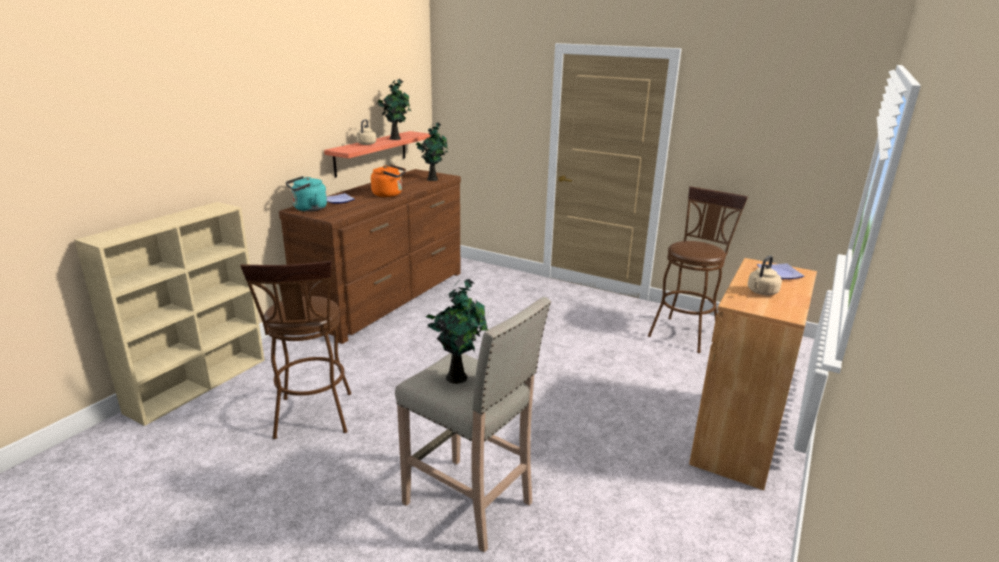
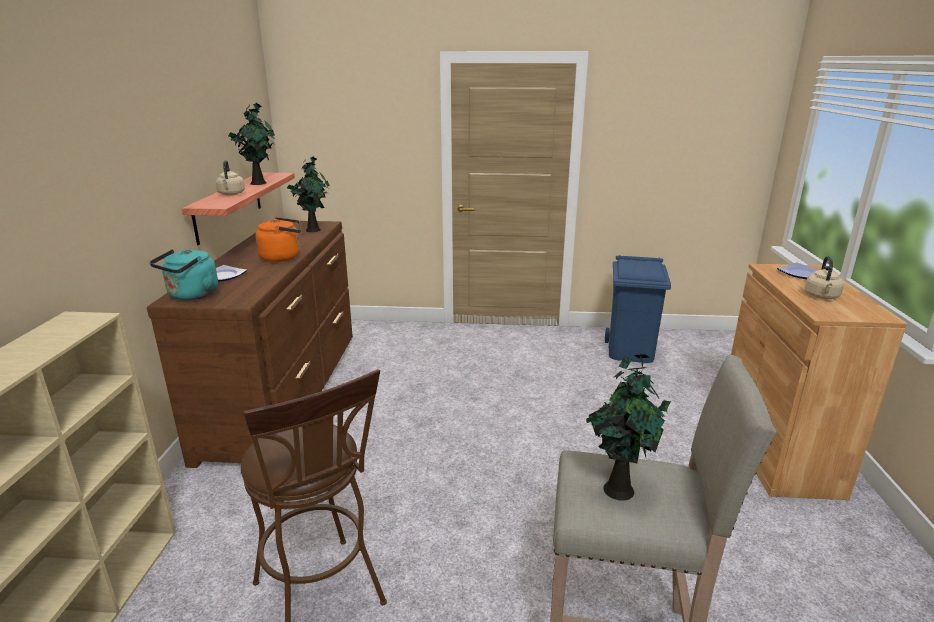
camera: 25 degrees left, 0 degrees up
(685, 332) = (630, 351): brown stool -> blue trash can

